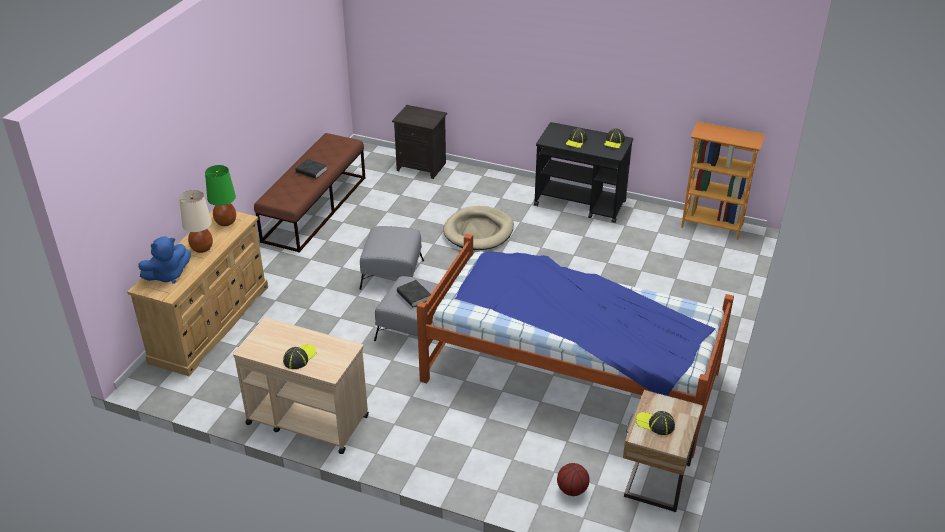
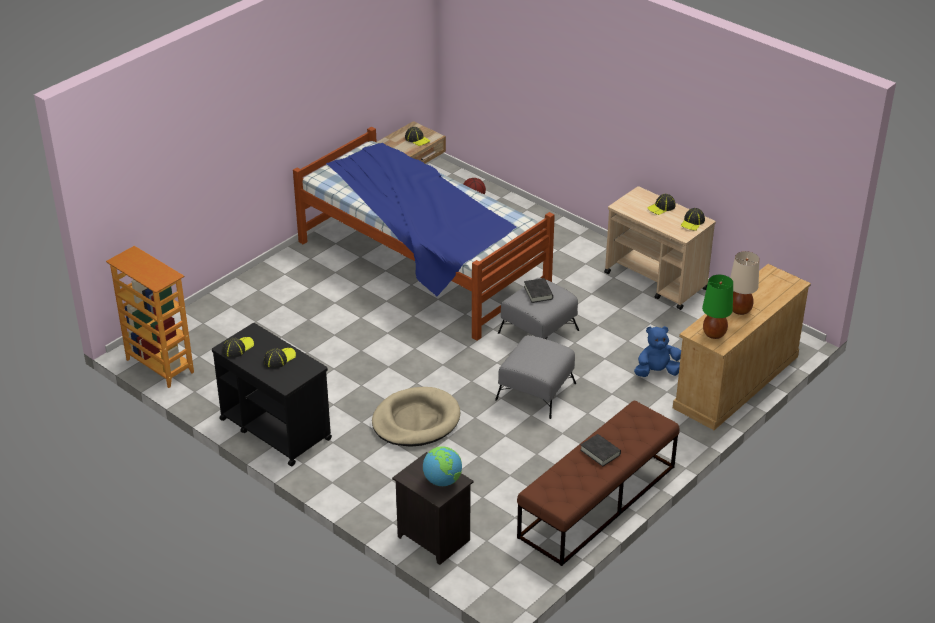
camera: 160 degrees left, 0 degrees up
(168, 275) = (773, 289): blue plush toy -> blue plush toy (657, 372)
(259, 345) = (692, 222): none -> cap
(412, 116) = (442, 480): none -> globe

